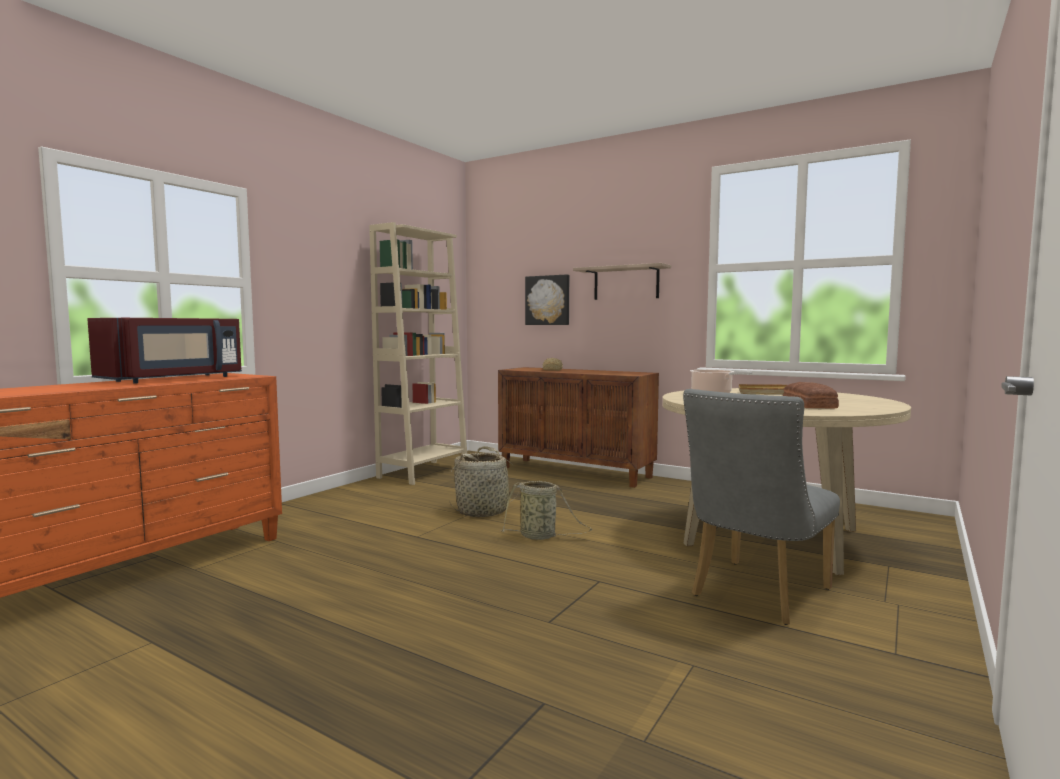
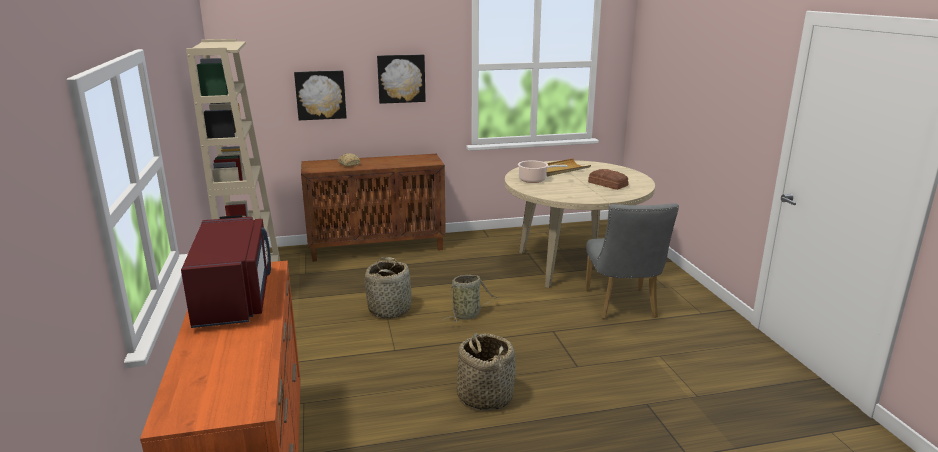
camera: 45 degrees left, 15 degrees up
(396, 599) = (485, 396): none -> basket
(626, 283) = (401, 78): shelf -> picture

